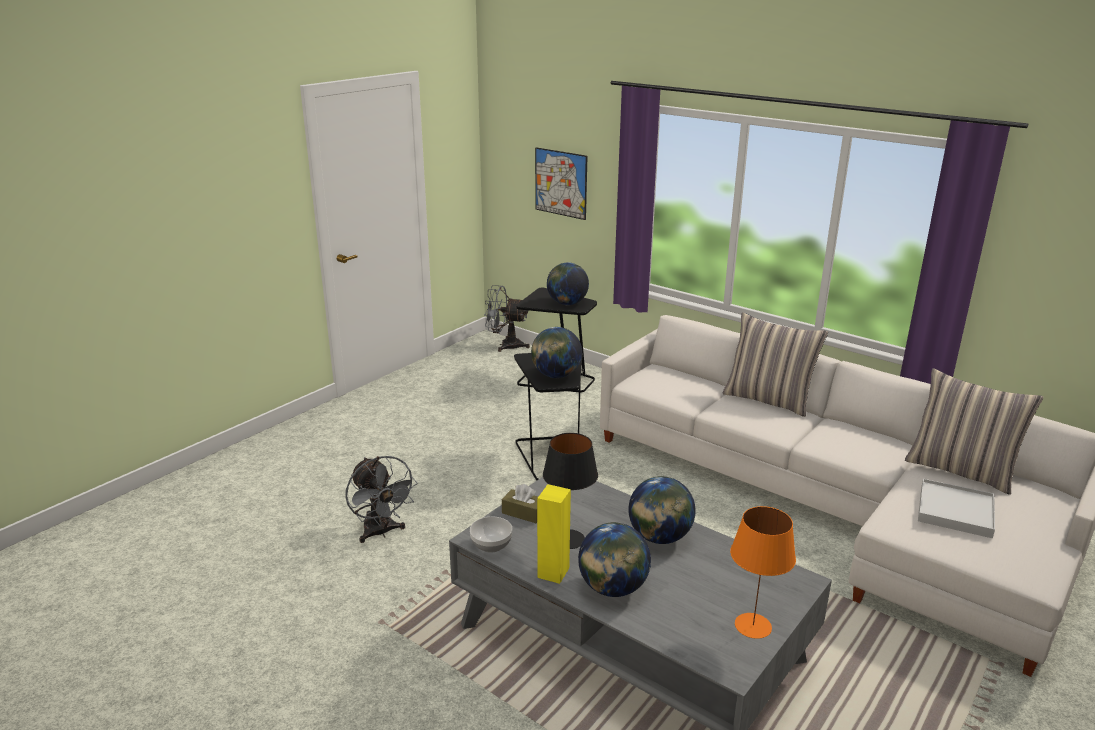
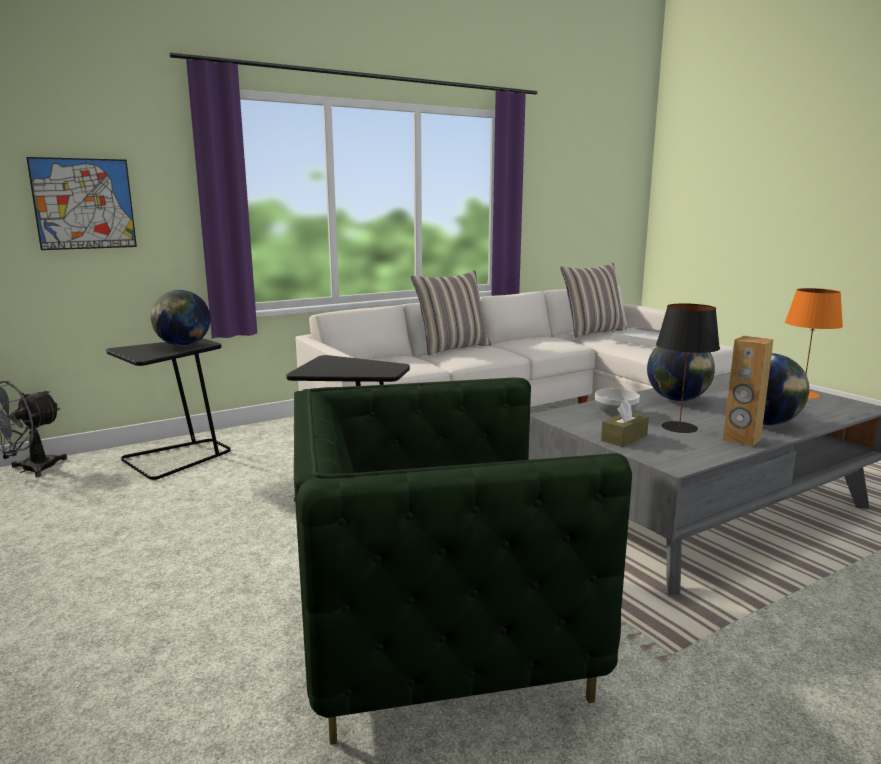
camera: 70 degrees left, 10 degrees down
(381, 532) = (438, 635): grey fan -> green armchair
(491, 544) = (689, 458): bowl -> bowl (615, 413)
(552, 572) = (741, 440): yellow speaker -> brown speaker
(556, 375) = (372, 367): globe -> none

